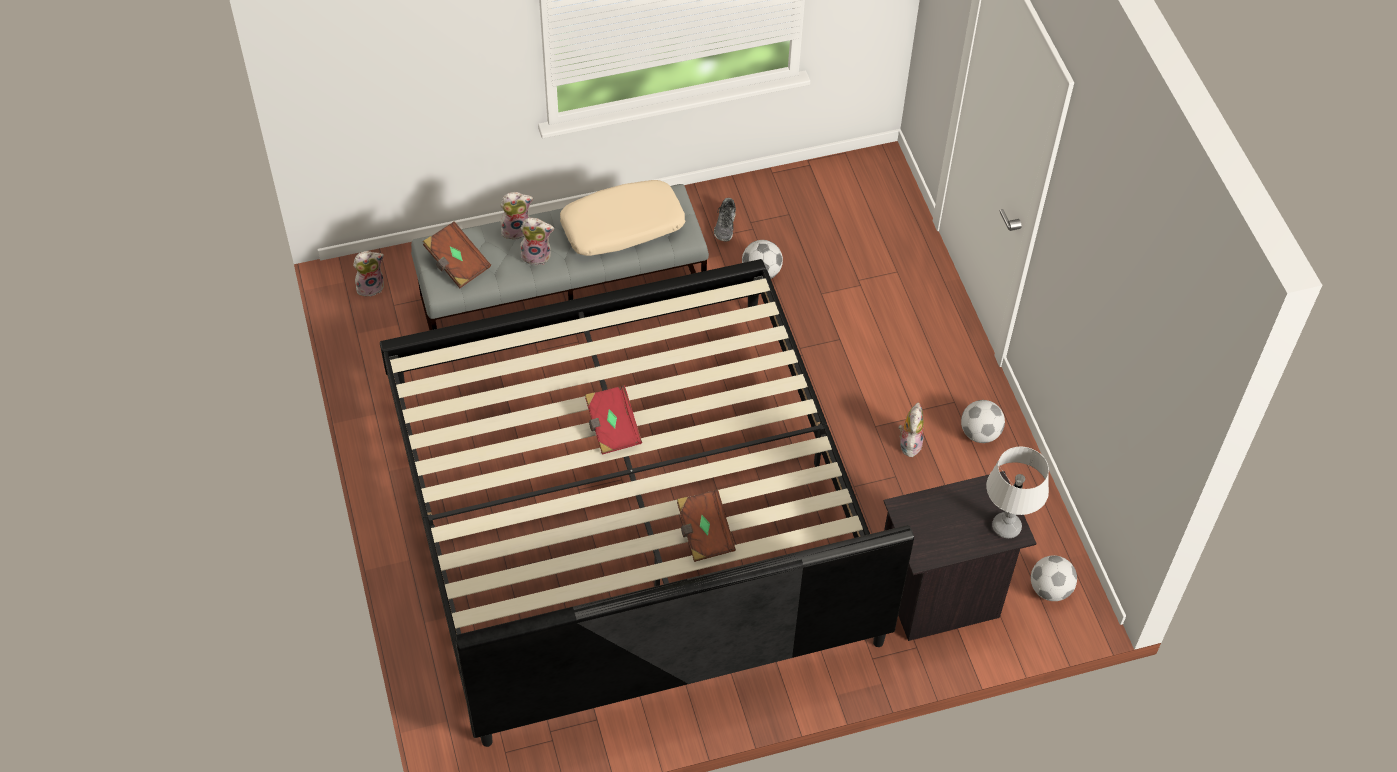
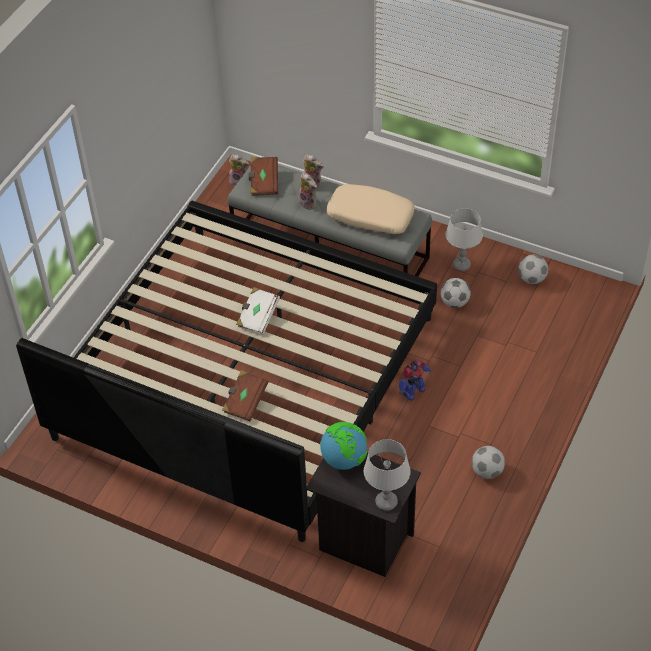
camera: 45 degrees right, 5 degrees down
(612, 428) = (258, 317): red book -> white book
(725, 225) = (462, 265): shoe -> grey table lamp
(821, 400) = (413, 391): none -> toy robot
(909, 443) = (438, 448): plush toy -> none
(917, 514) = (344, 459): none -> globe
(1050, 589) = (432, 584): football -> football (531, 279)

